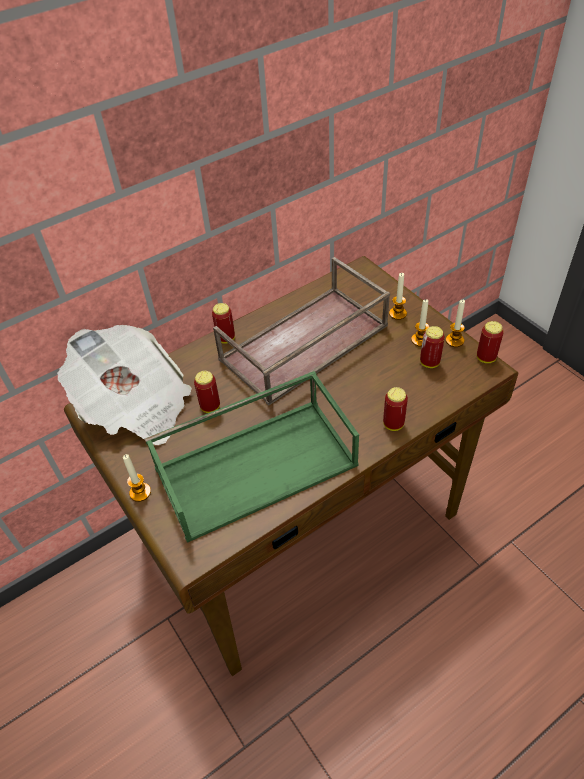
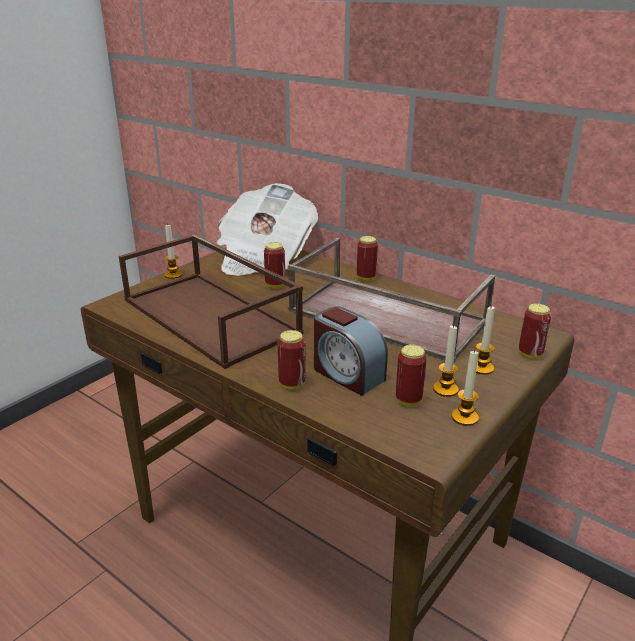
camera: 70 degrees right, 20 degrees down
(257, 465) = (213, 316): green tray -> brown tray
(387, 388) = (347, 374): none -> alarm clock
(486, 358) = (449, 448): can -> can (530, 354)

